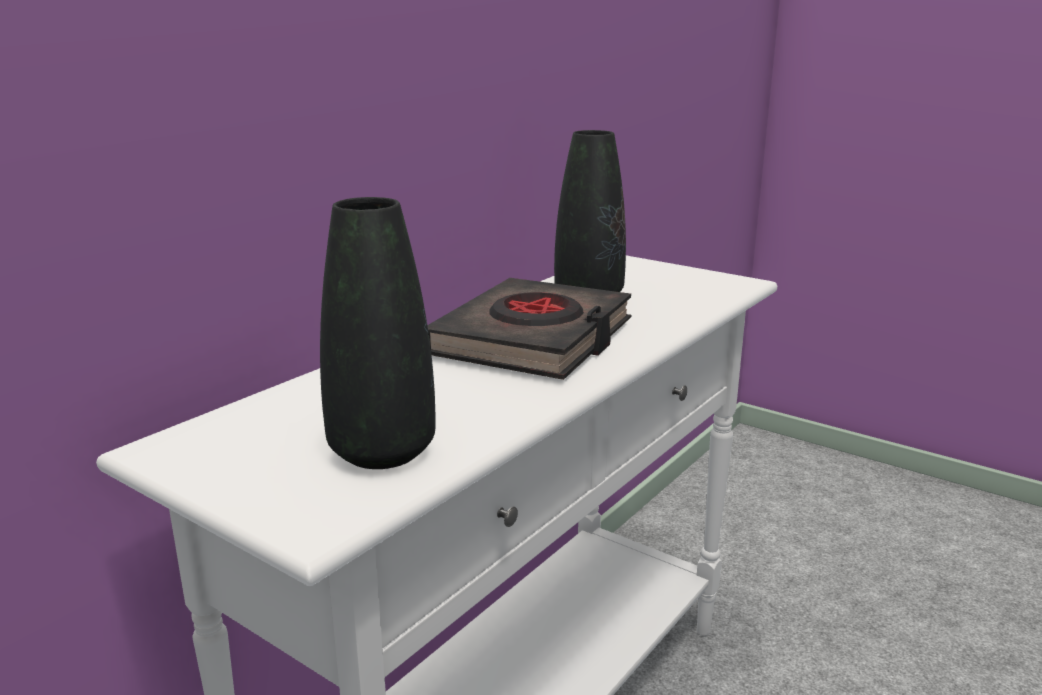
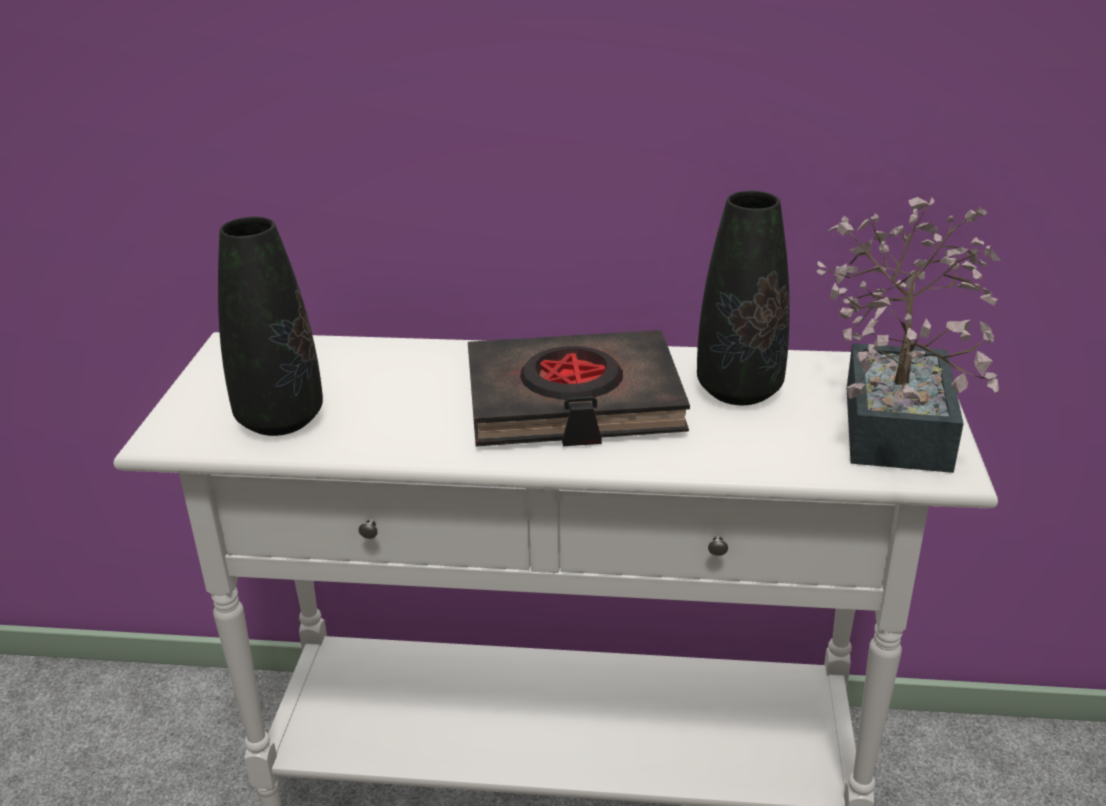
camera: 60 degrees right, 10 degrees up
(672, 276) = (897, 417): none -> potted plant

